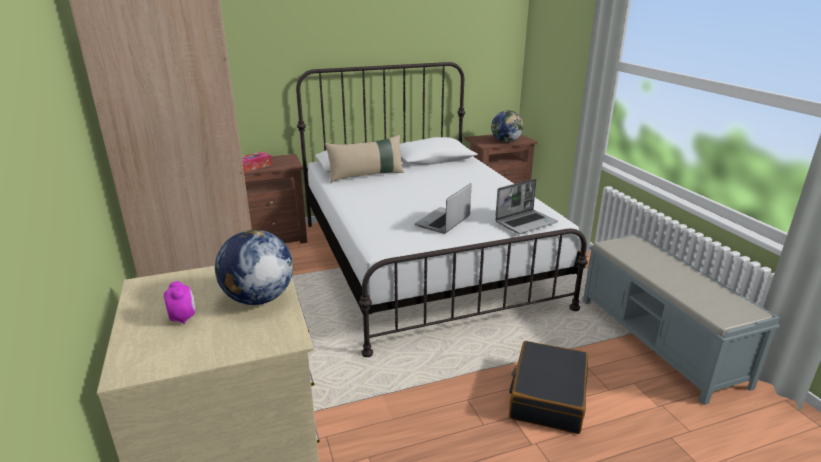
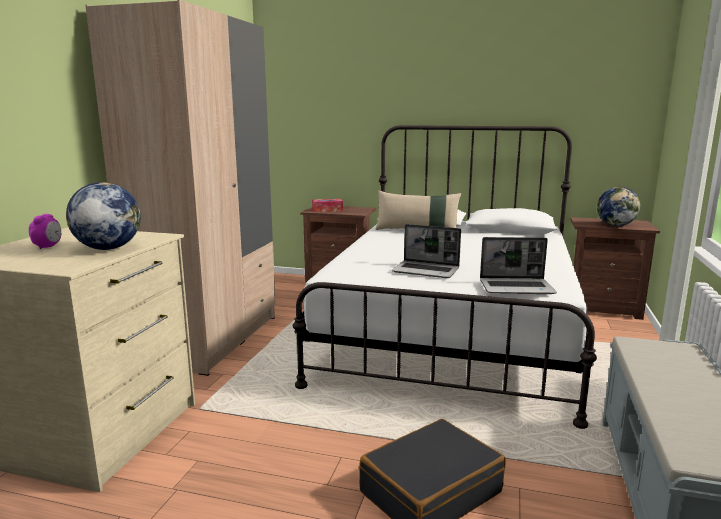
camera: 35 degrees right, 10 degrees down
(443, 222) = (426, 271): laptop -> laptop turned 135 degrees counterclockwise

